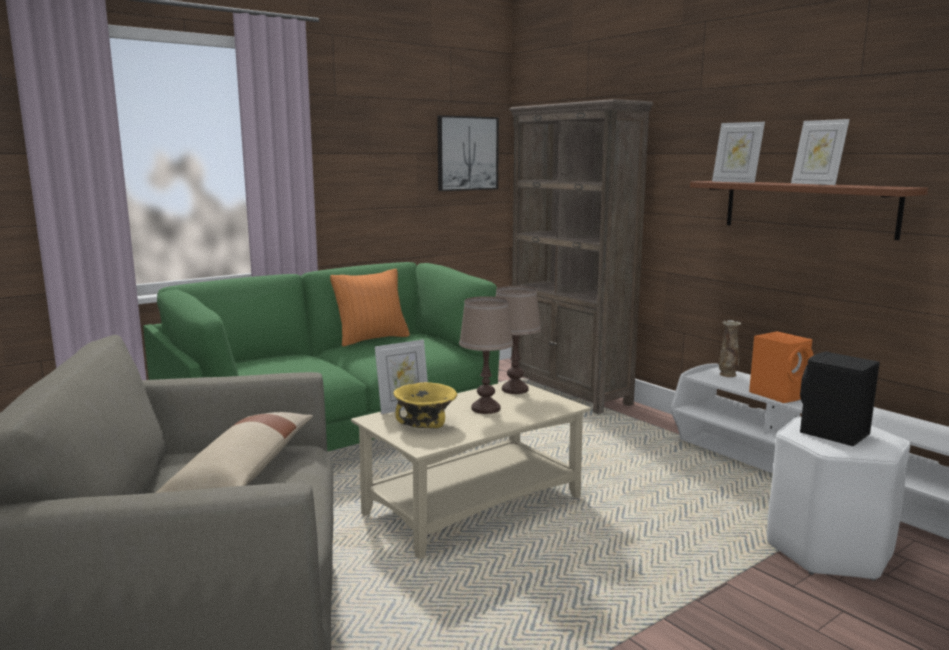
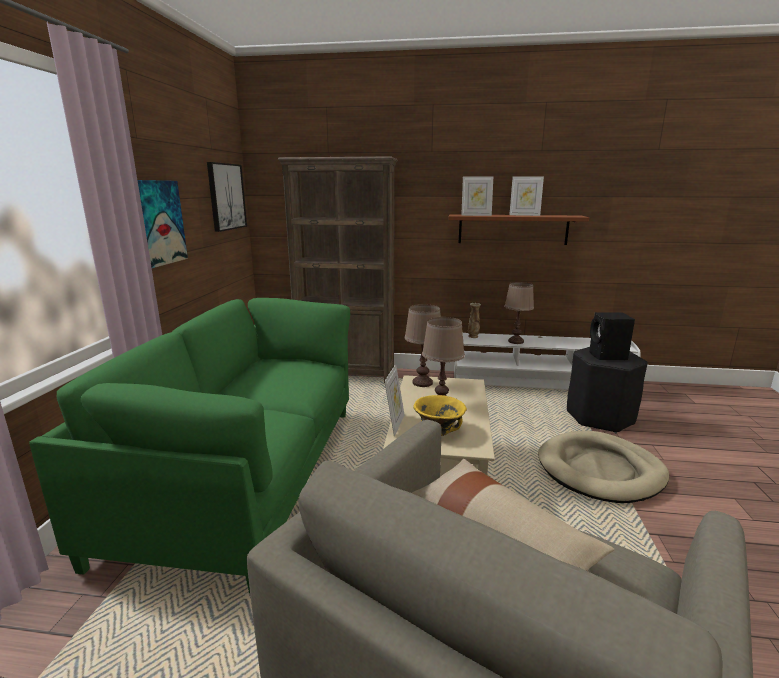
camera: 45 degrees left, 5 degrees up
(347, 175) = (158, 223): none -> picture
(372, 339) = (247, 376): orange pillow -> none
(678, 590) = (600, 470): none -> beige dog bed
(779, 394) = (515, 341): orange speaker -> brown table lamp
(828, 550) = (600, 417): white stool -> black stool

